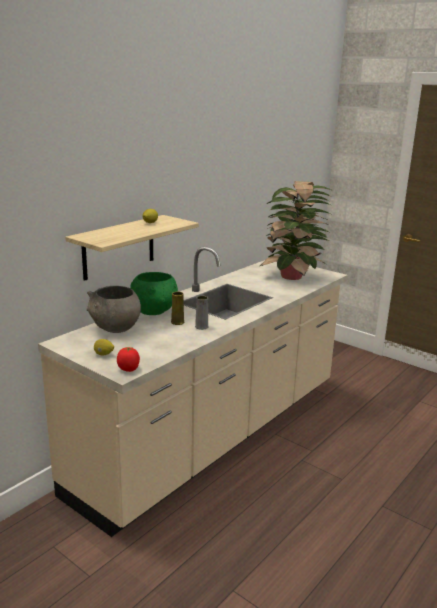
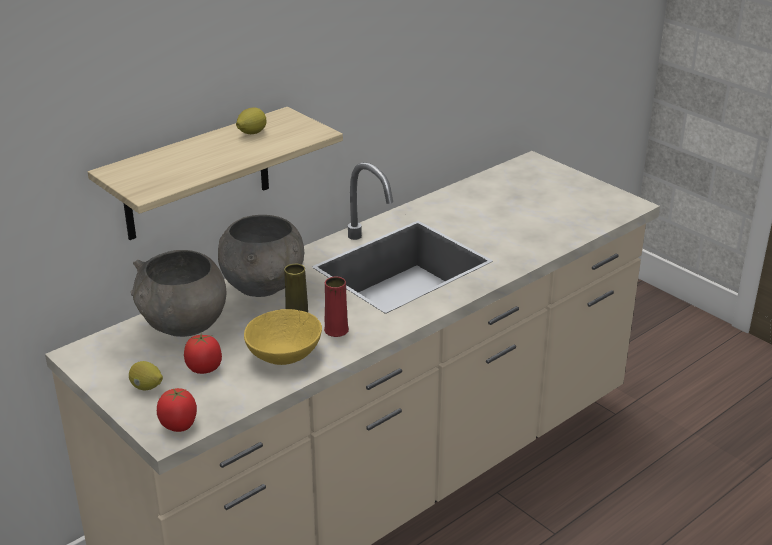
camera: 10 degrees right, 10 degrees up
(134, 345) = (204, 368): none -> tomato
(154, 311) = (264, 286): green bowl -> grey bowl
(177, 337) = (285, 354): none -> yellow bowl
(201, 327) = (336, 330): grey vase -> red vase
(292, 277) = (548, 209): potted plant -> none

